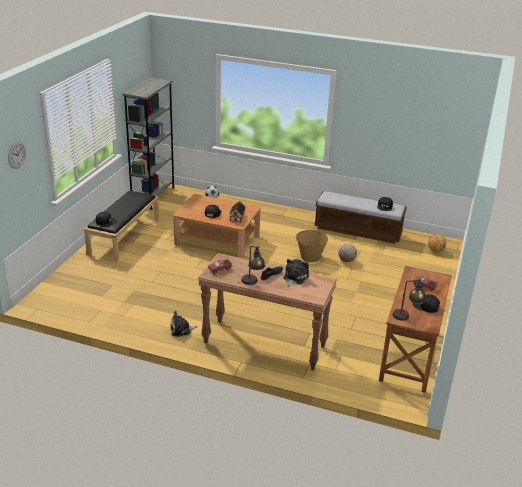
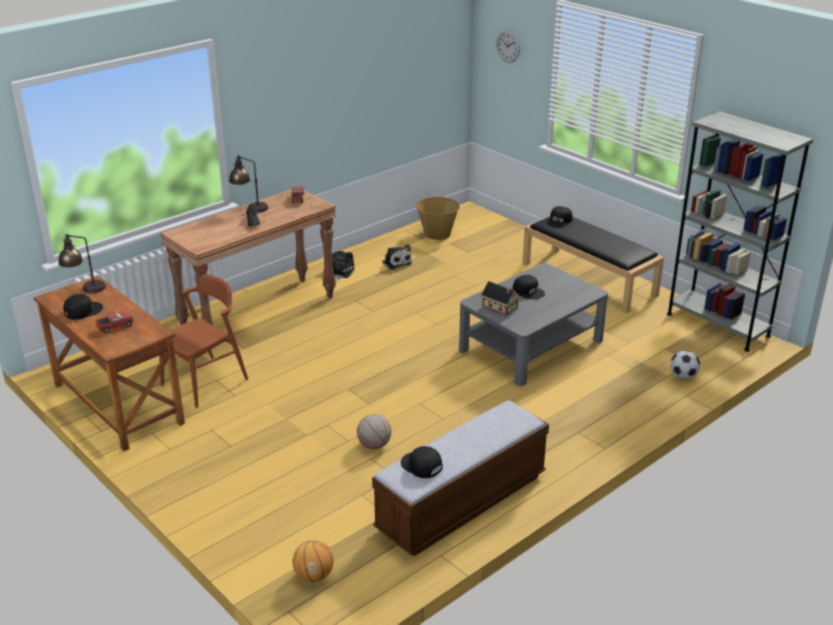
camera: 120 degrees right, 0 degrees up
(217, 239) = (531, 345): brown coffee table -> grey coffee table
(294, 278) = (229, 232): plush toy -> plush toy (396, 262)
(310, 257) = (414, 412): basket -> basket (437, 233)
(356, 332) = (205, 382): none -> brown chair

